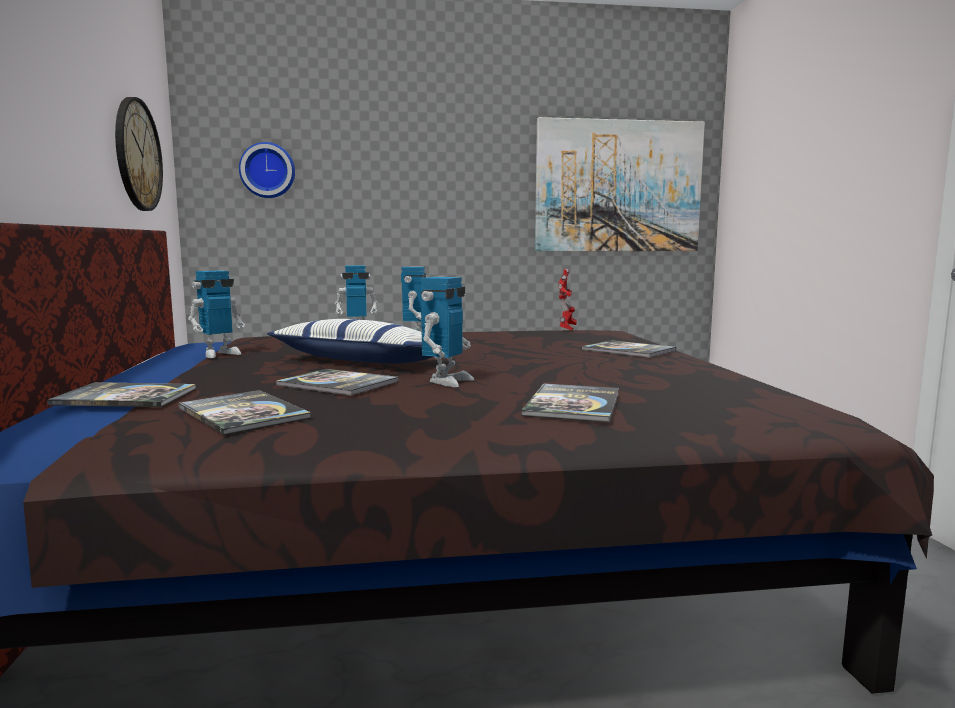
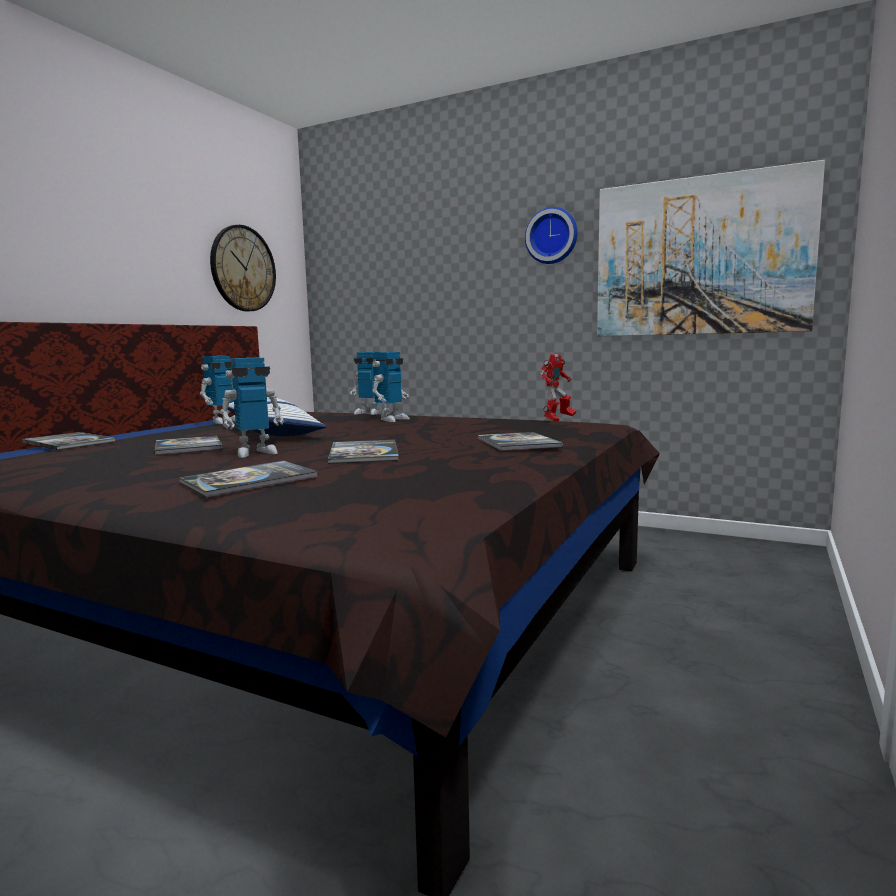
camera: 35 degrees right, 0 degrees up
(219, 354) = (223, 421): toy robot -> toy robot turned 45 degrees counterclockwise
(243, 414) = (65, 459): book -> book (364, 453)
(268, 170) = (364, 272): wall clock -> wall clock (552, 236)

